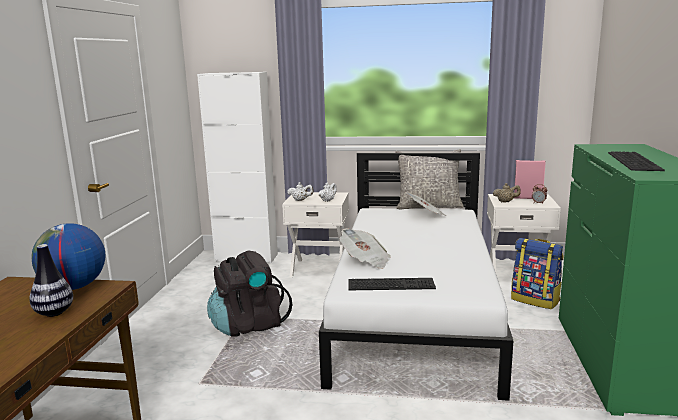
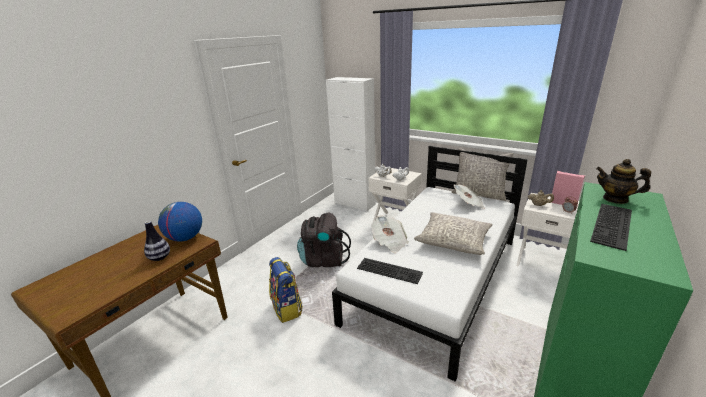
camera: 25 degrees right, 10 degrees up
(439, 247) = (453, 240): none -> grey pillow
(535, 300) = (542, 291): backpack -> backpack (287, 308)
(614, 149) = (615, 199): none -> teapot

